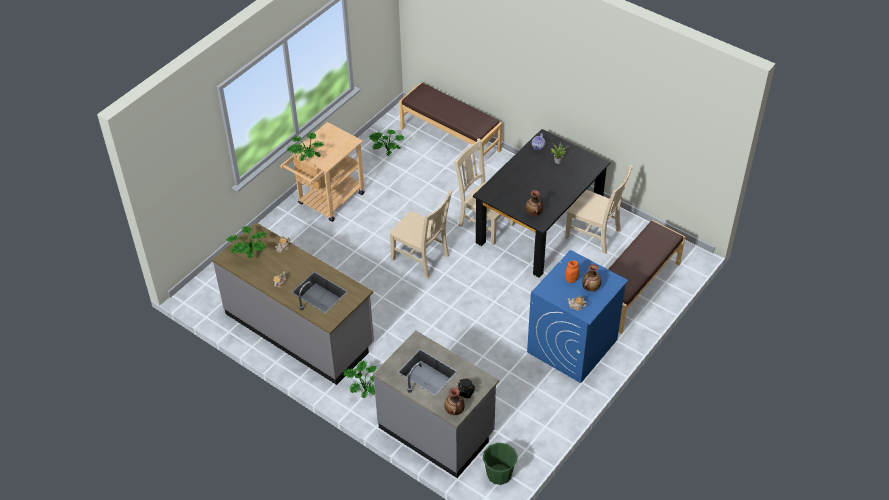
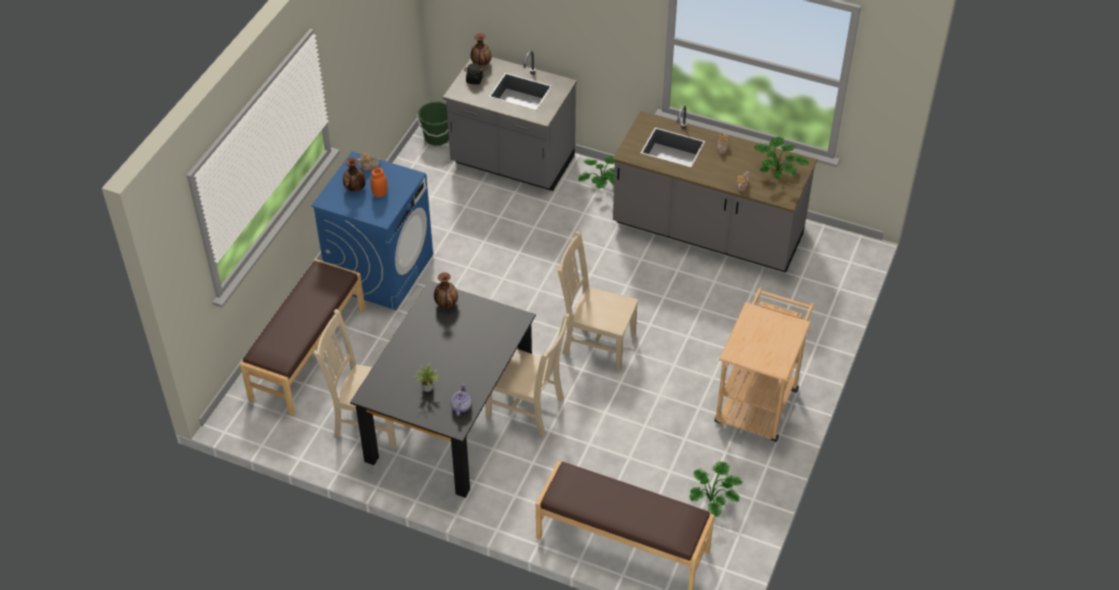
camera: 165 degrees right, 0 degrees up
(306, 158) = (783, 315): potted plant -> none

